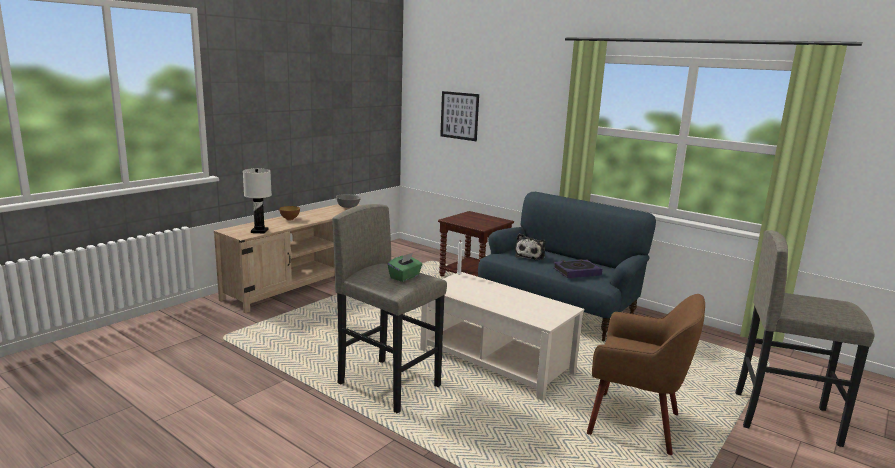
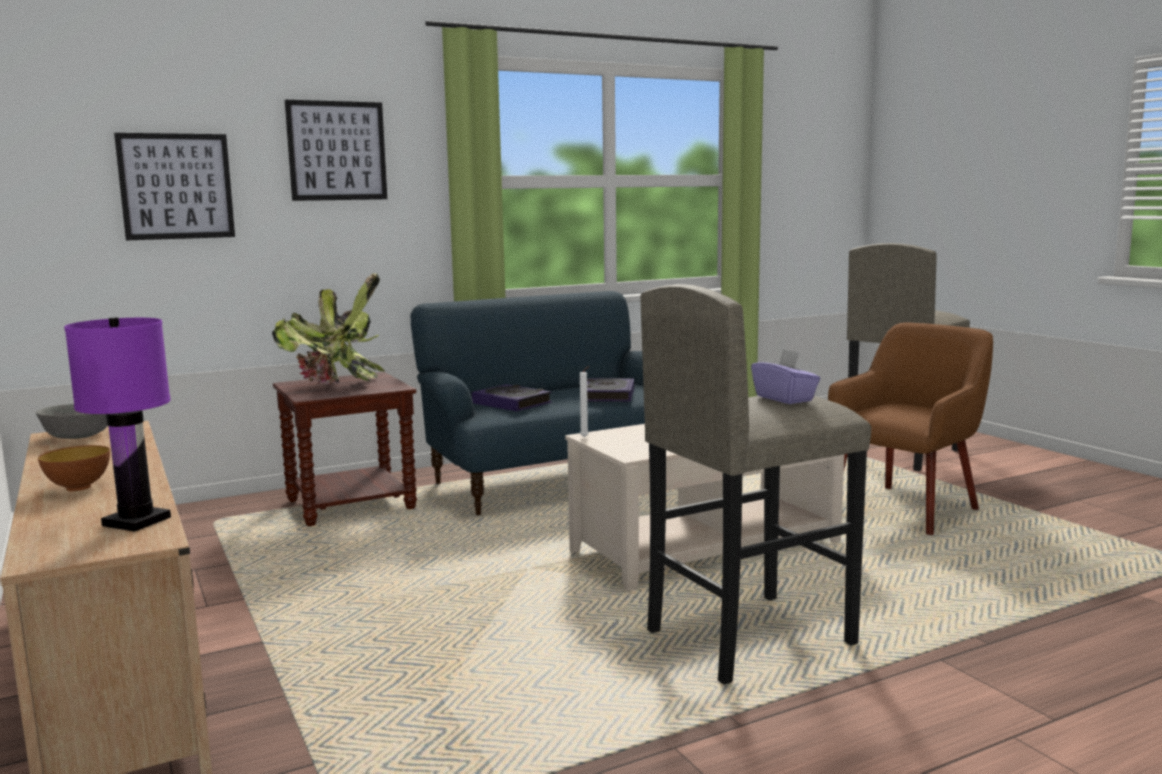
camera: 65 degrees left, 5 degrees down
(259, 231) = (138, 521): white table lamp -> purple table lamp
(405, 277) = (785, 398): green tissue box -> purple tissue box
(470, 220) = (336, 387): none -> potted plant
(522, 105) = (337, 151): none -> picture
(530, 256) = (511, 403): plush toy -> book

